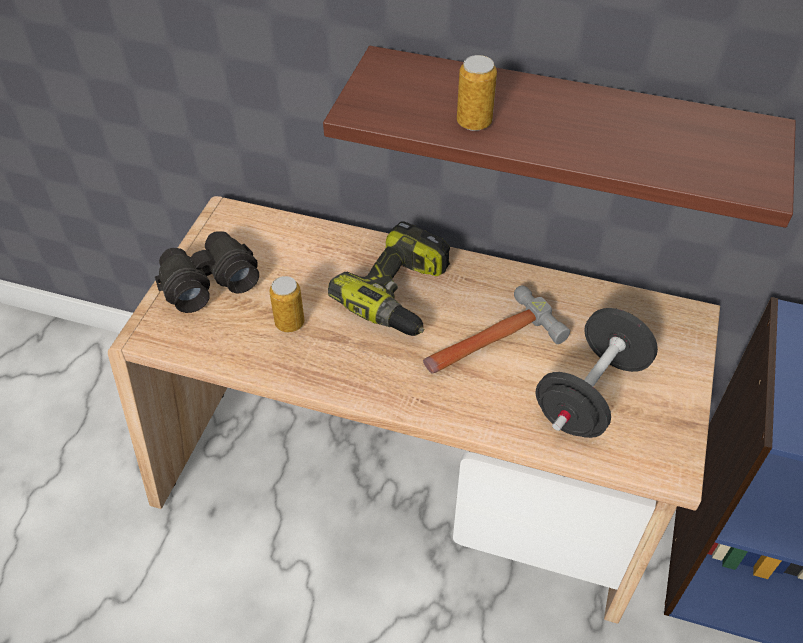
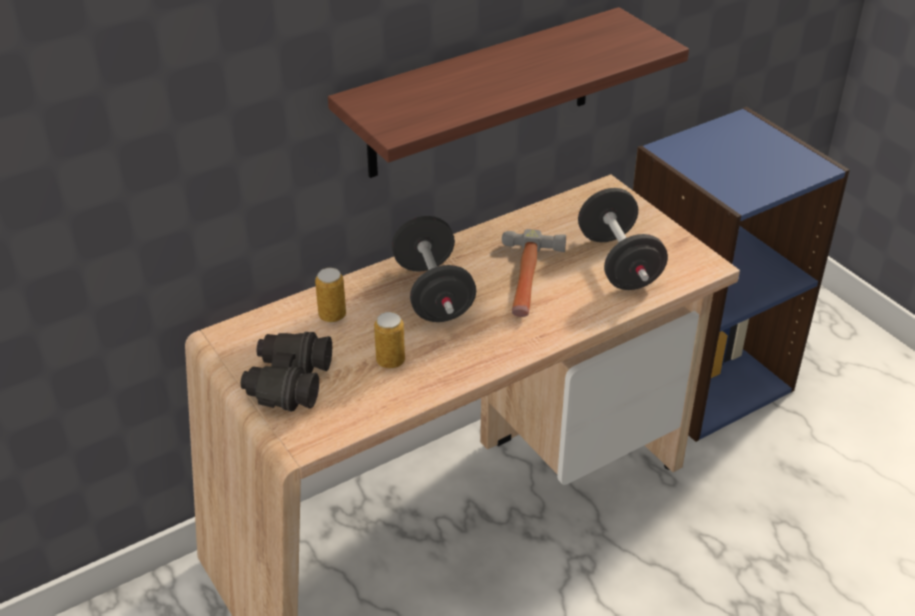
camera: 50 degrees left, 10 degrees down
(401, 294) = (433, 293): power drill -> black dumbbell
(474, 122) = (473, 98): can -> can (332, 315)

